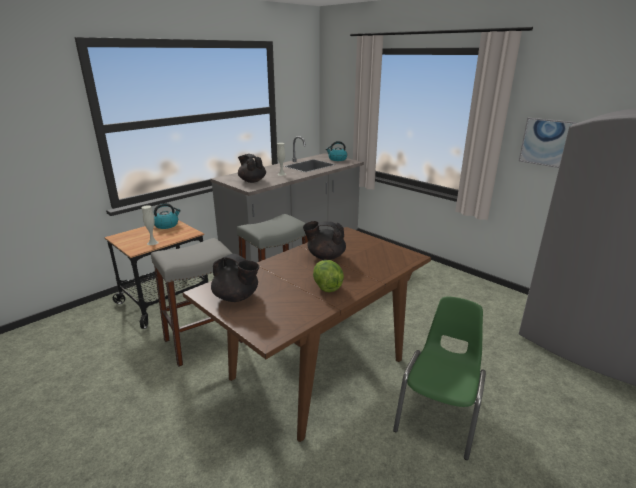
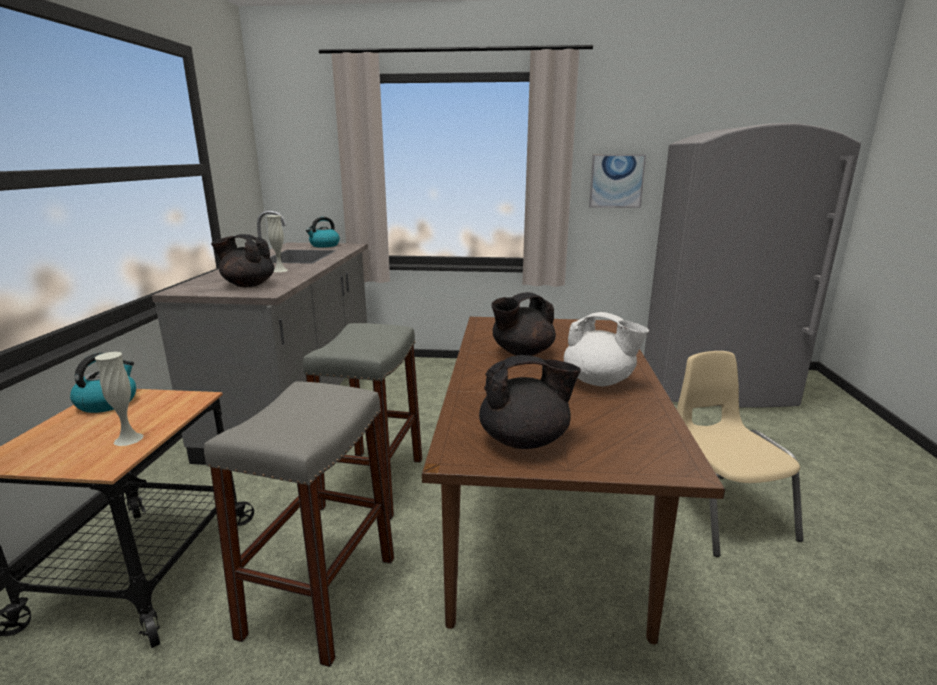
camera: 40 degrees left, 5 degrees down
(327, 286) = (599, 381): lettuce -> white teapot
(439, 414) = (720, 511): green chair -> beige chair

